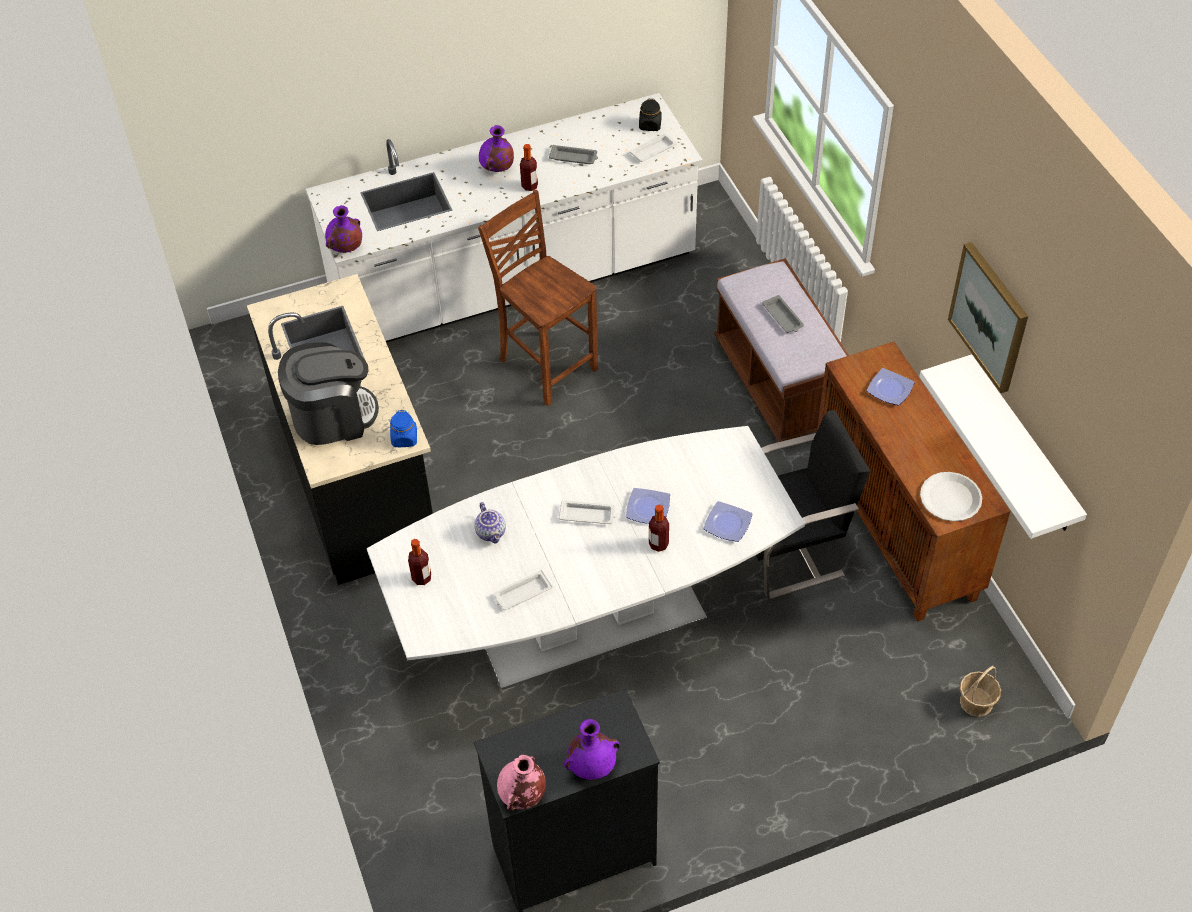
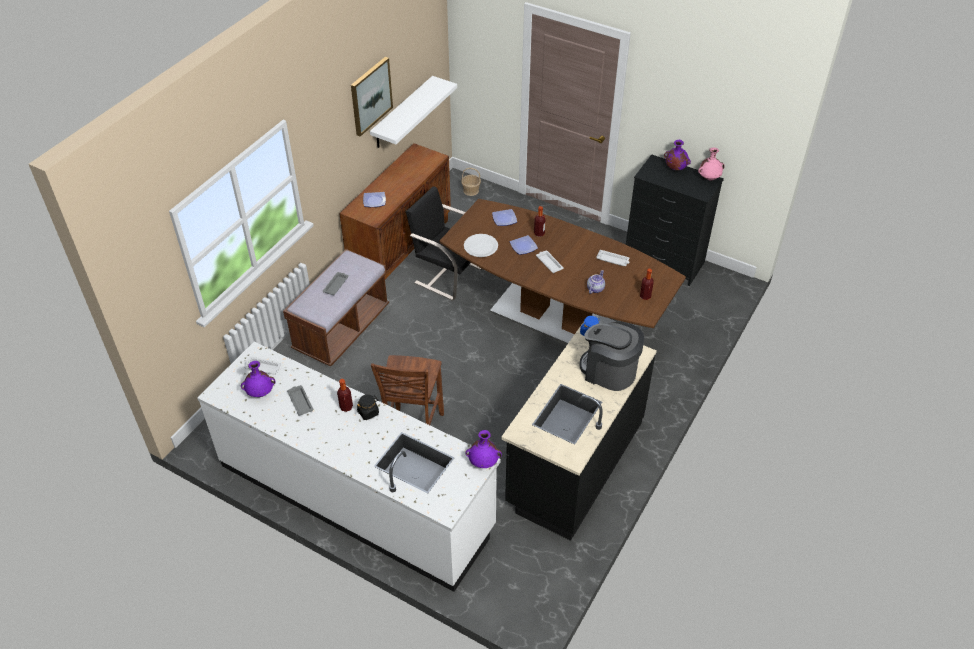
camera: 130 degrees left, 5 degrees down
(497, 169) = (343, 434): purple vase -> purple vase (261, 393)
(590, 619) = (555, 318): white dining table -> brown dining table
(650, 125) = (237, 383): black jar -> black jar (368, 412)
(950, 498) = (423, 159): white plate -> white plate (481, 246)

